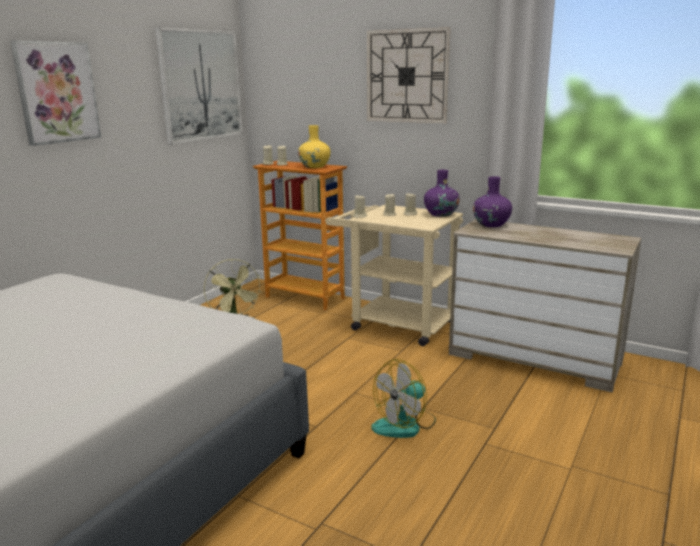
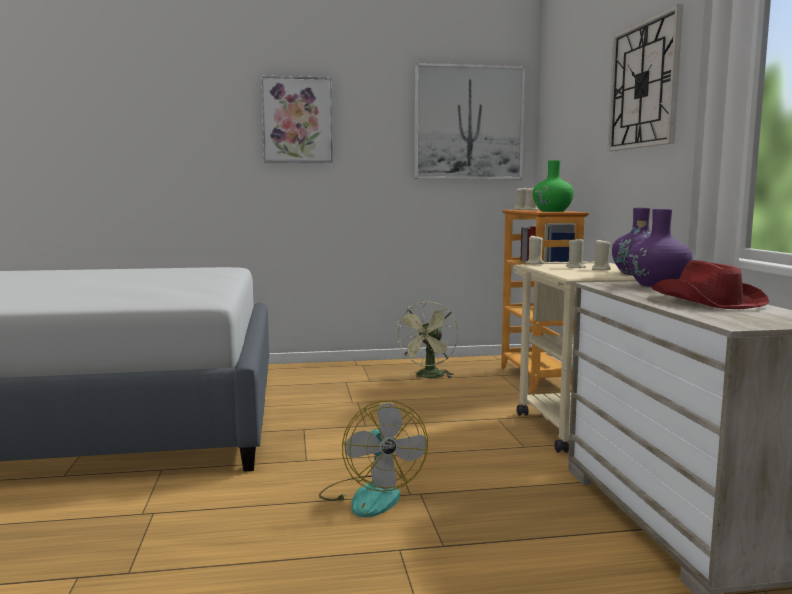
camera: 50 degrees right, 10 degrees down
(314, 166) = (552, 211): yellow vase -> green vase
(405, 424) = (370, 495): fan -> fan turned 120 degrees counterclockwise
(556, 235) = (707, 302): none -> red hat

